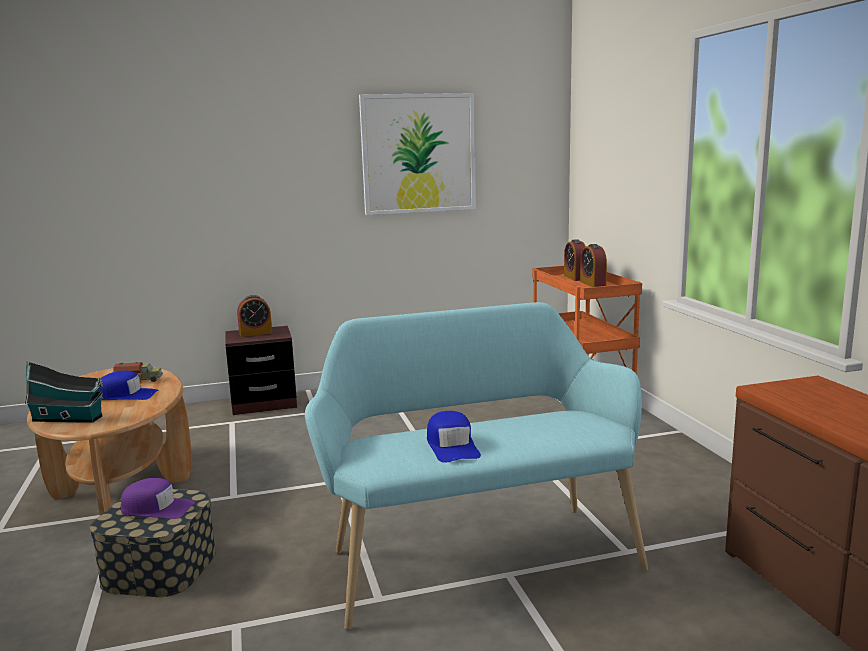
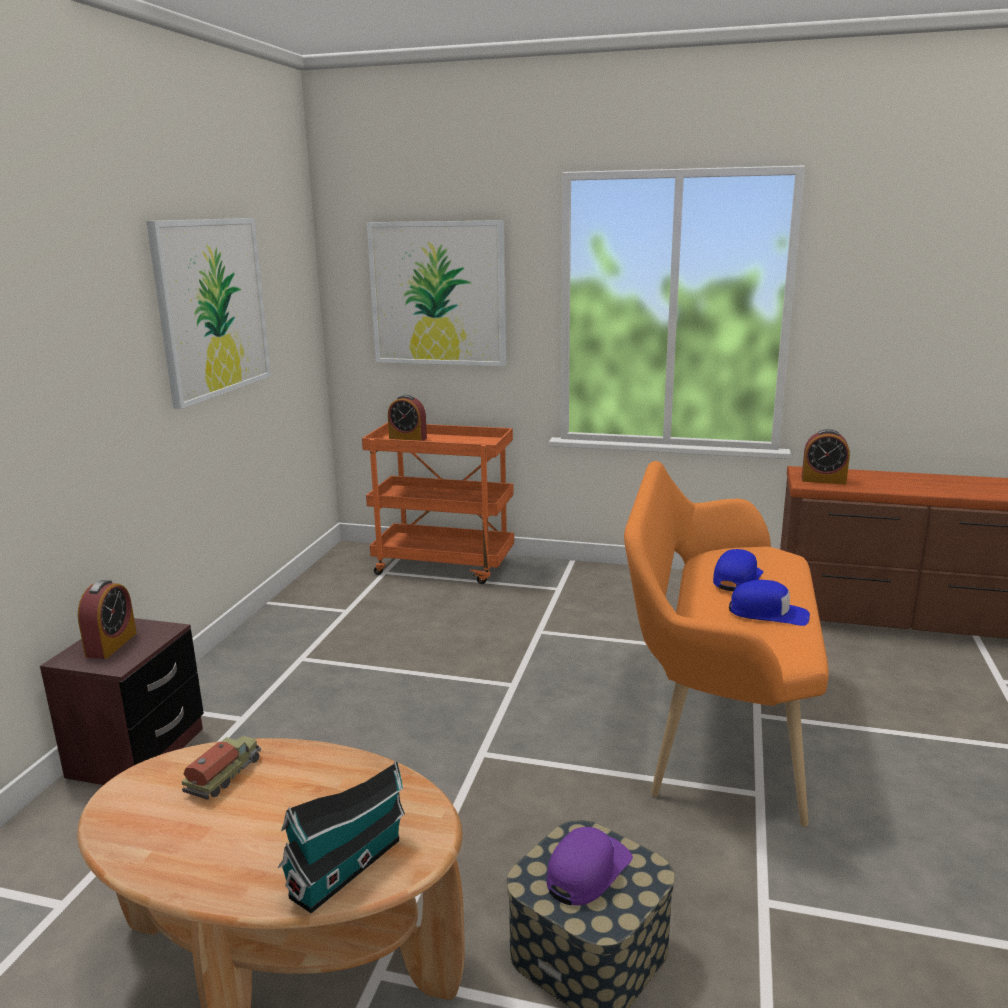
camera: 60 degrees left, 5 degrees up
(126, 395) = (294, 795): blue cap -> blue cap (737, 578)
(477, 555) = (714, 719): turquoise bench -> orange bench
(592, 284) = (448, 441): alarm clock -> alarm clock (823, 480)
(619, 154) = (438, 294): none -> picture

